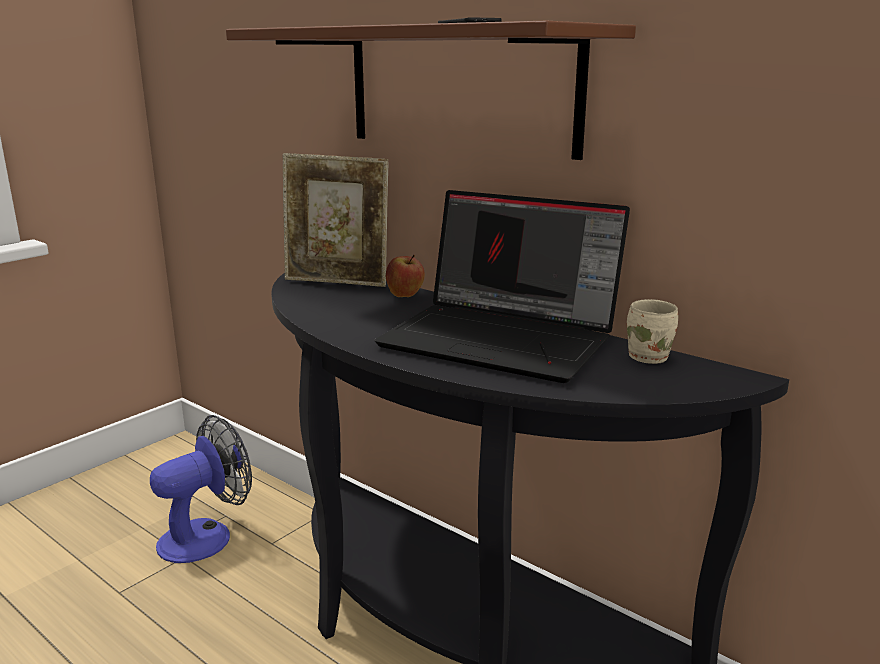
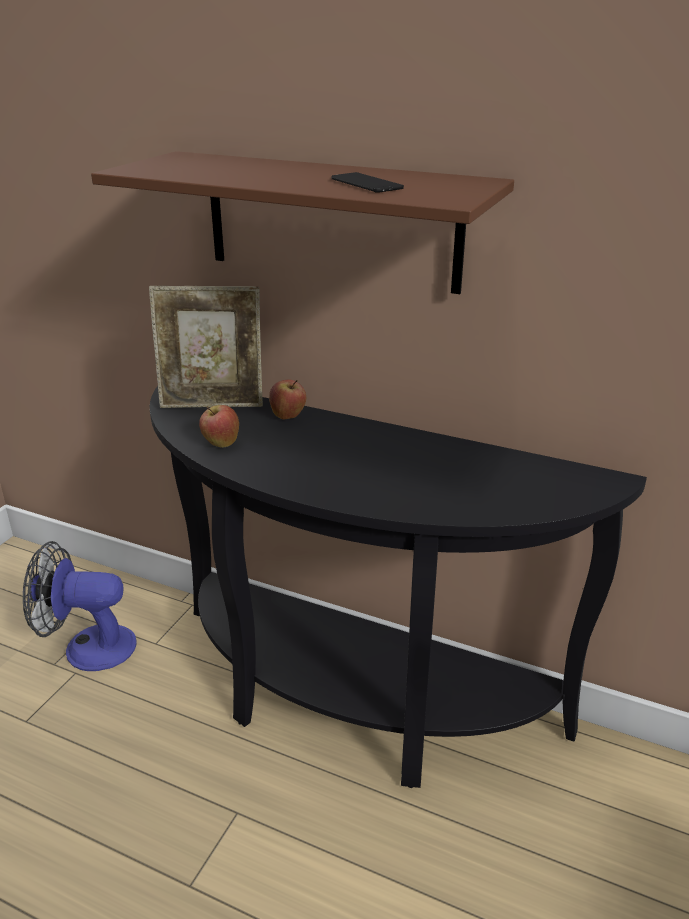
camera: 15 degrees left, 10 degrees up
(206, 535) = (88, 647): fan -> fan turned 120 degrees counterclockwise
(322, 308) = (221, 443): none -> apple
(504, 339) = (406, 462): laptop -> none
(650, 357) = (534, 467): beige mug -> none

